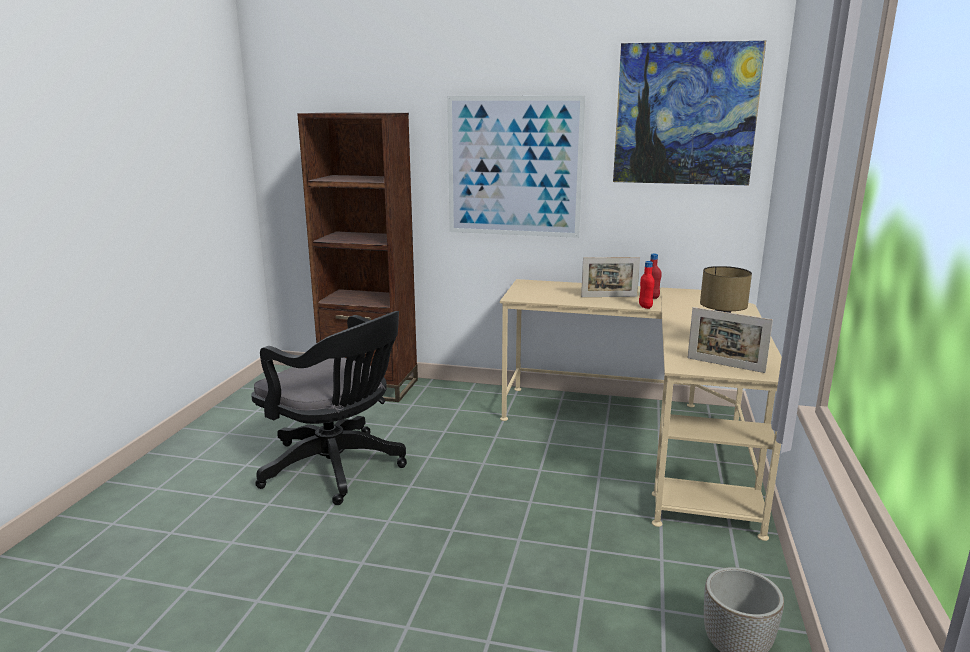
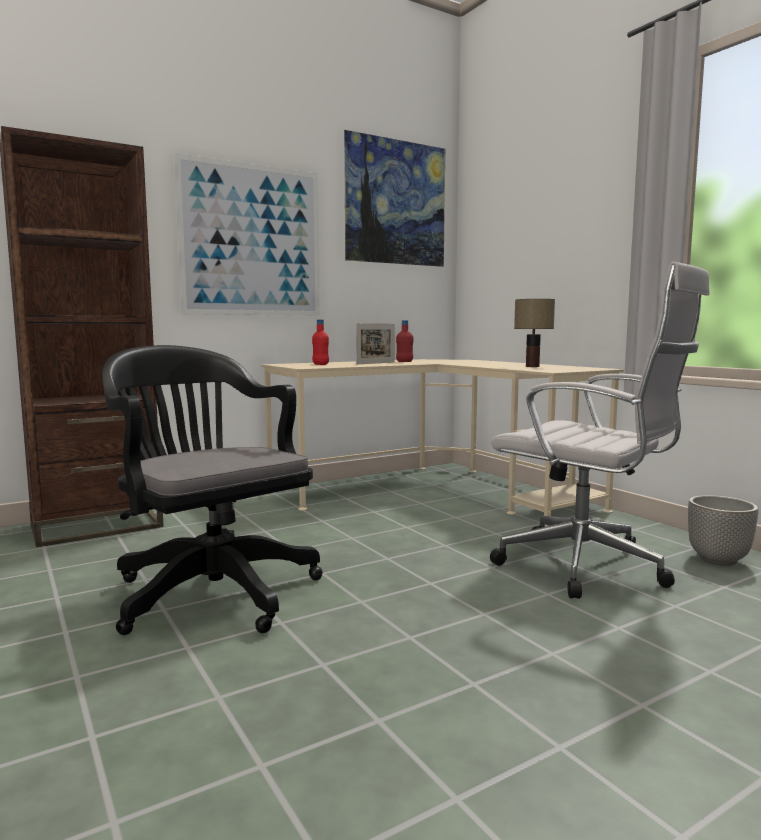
camera: 45 degrees left, 10 degrees down
(338, 468) = (210, 589): black office chair -> black office chair turned 120 degrees counterclockwise
(589, 583) = (589, 568): none -> white office chair
(645, 307) = (419, 363): red bottle -> red bottle (320, 364)
(725, 365) = (568, 369): picture frame -> none

